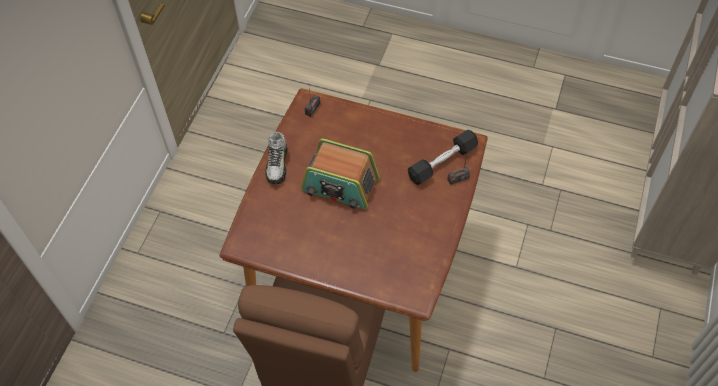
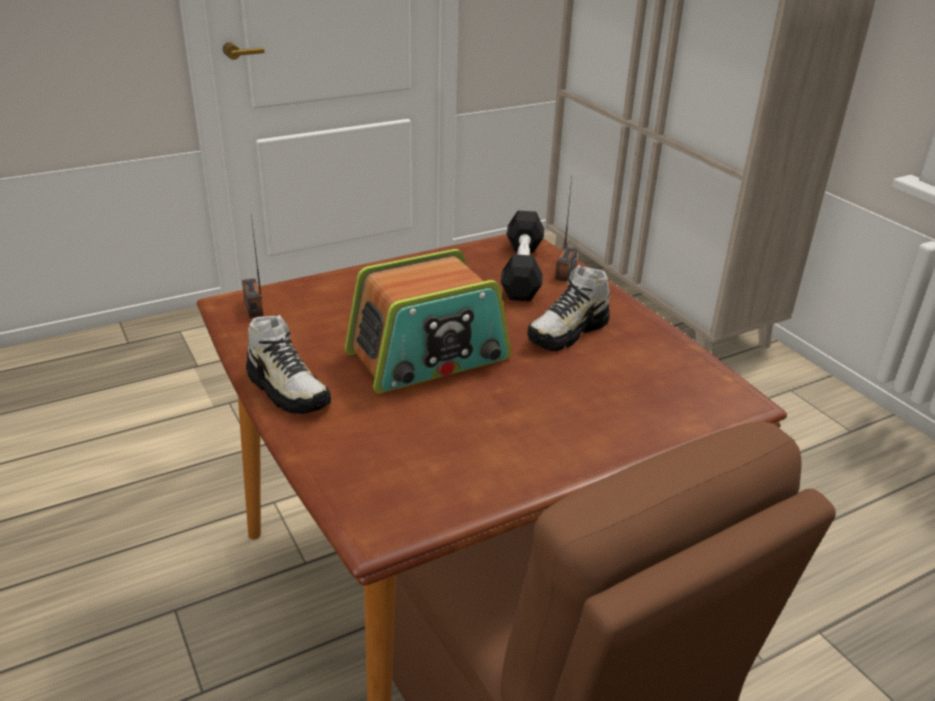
camera: 50 degrees left, 25 degrees down
(407, 214) = (568, 332): none -> shoe

